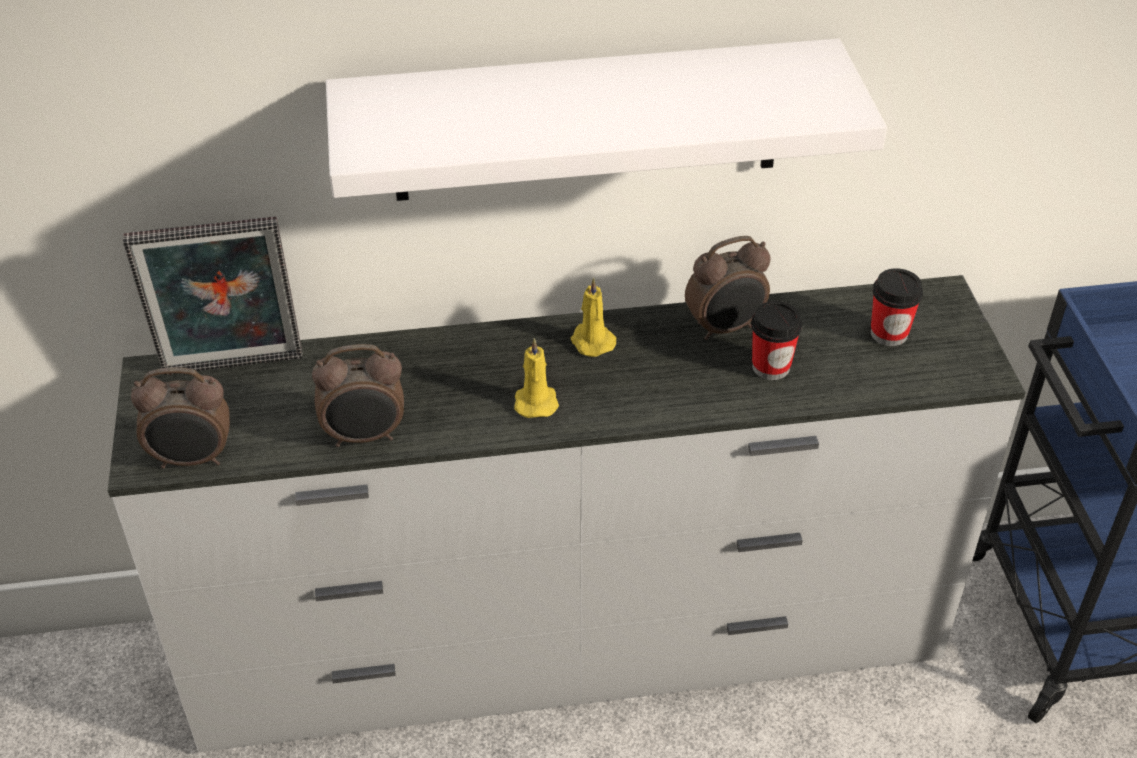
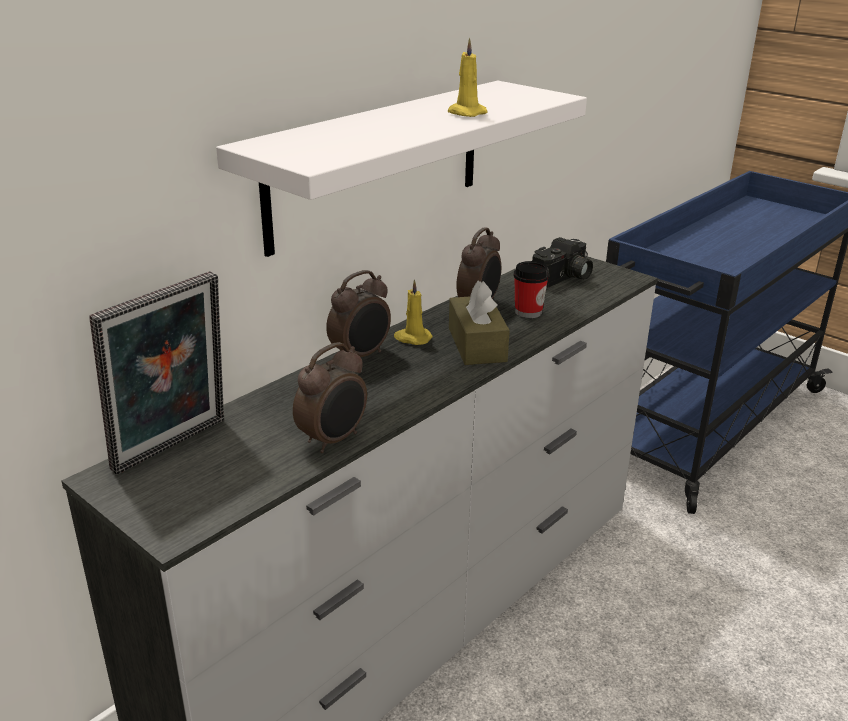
camera: 40 degrees left, 15 degrees down
(193, 459) = (215, 510): alarm clock -> alarm clock (361, 356)
(535, 401) = (421, 377): yellow candle -> yellow candle (465, 113)
(648, 386) = (477, 344): none -> brown tissue box
(889, 333) = (563, 279): cup -> camera

